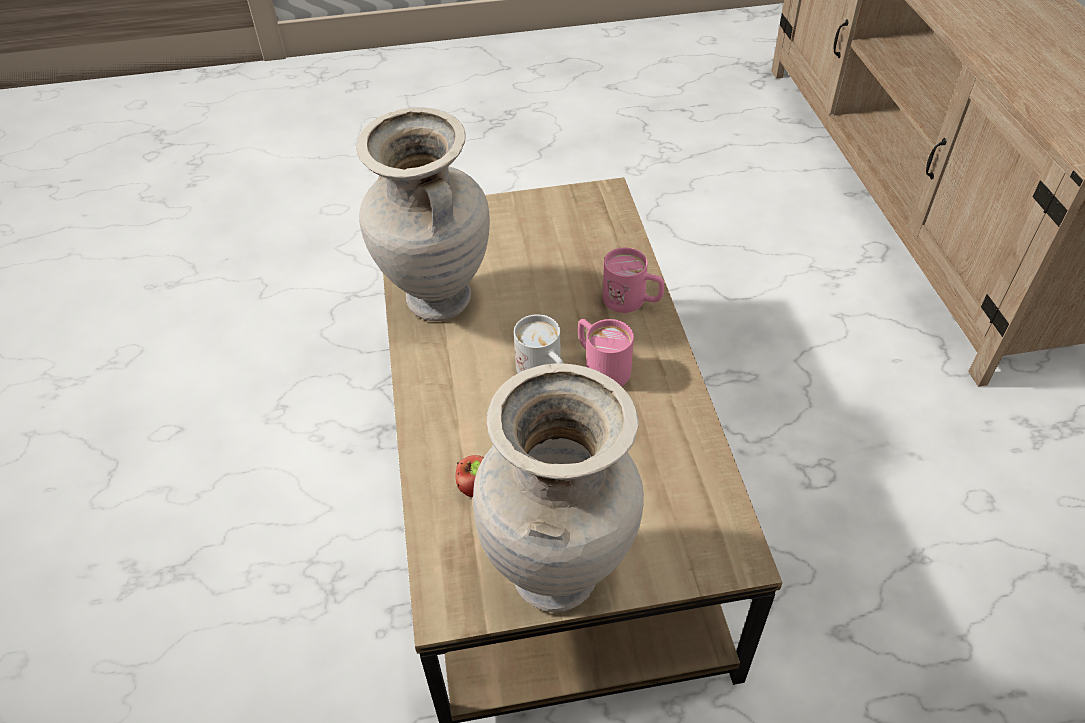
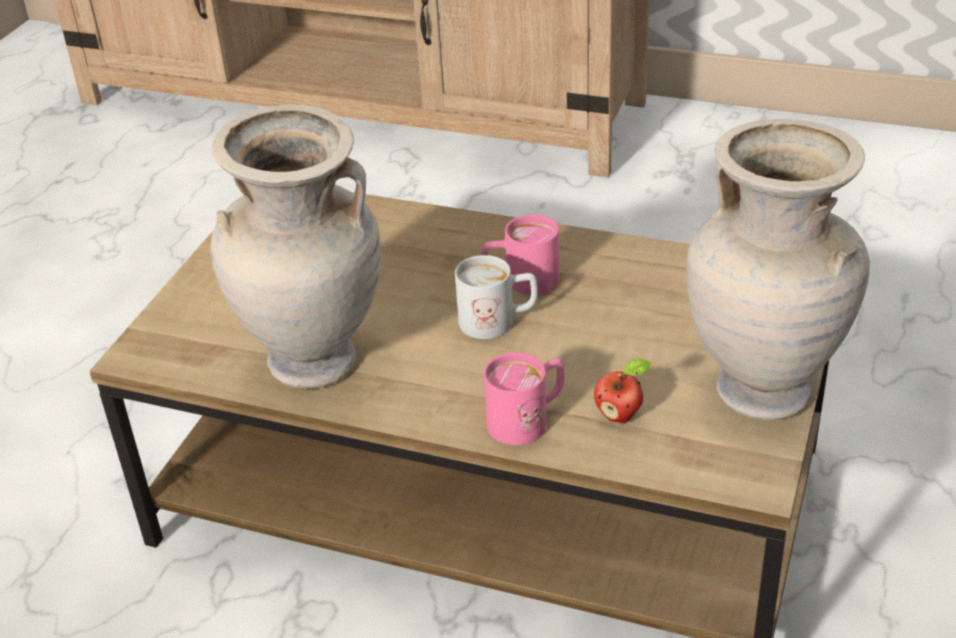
camera: 60 degrees left, 10 degrees down
(632, 301) = (451, 233): pink mug -> pink mug (528, 419)

